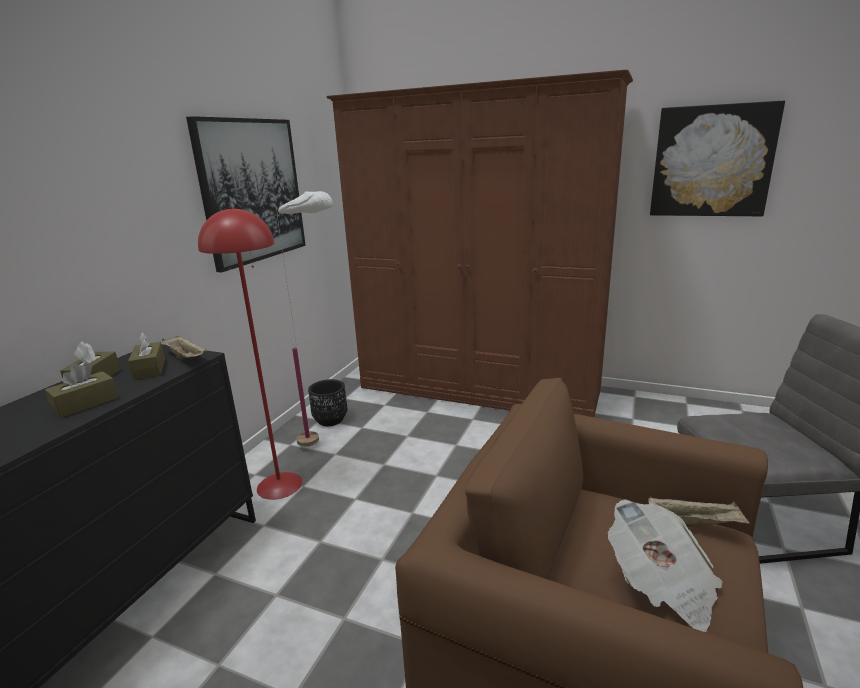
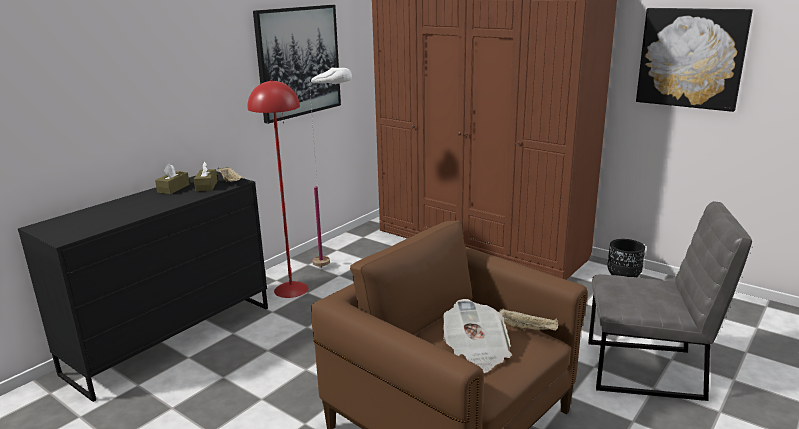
camera: 15 degrees right, 0 degrees up
(85, 403) = (166, 201): brown tissue box -> none
(330, 420) = (345, 251): black planter -> black planter (623, 276)

